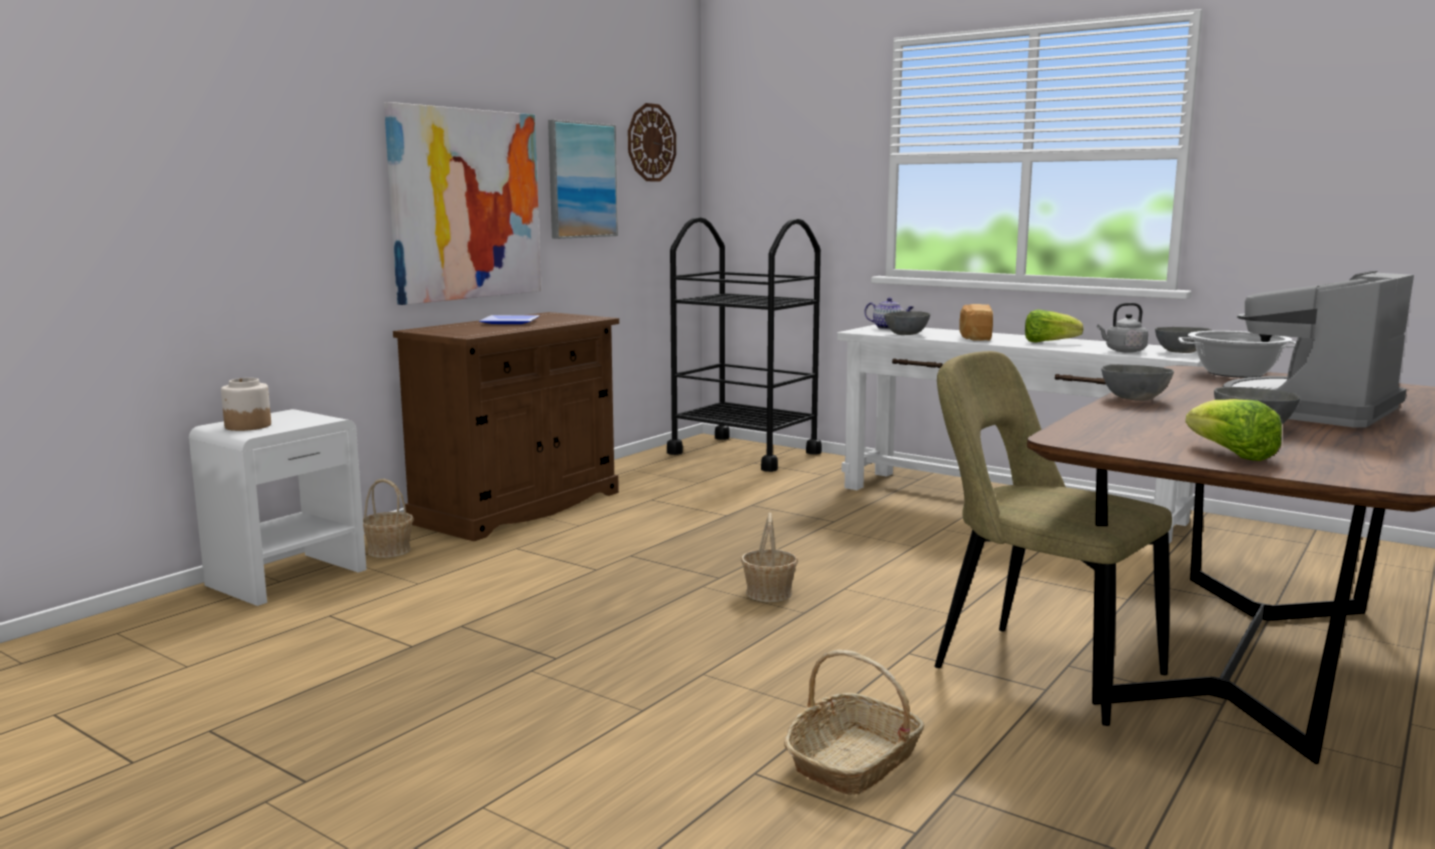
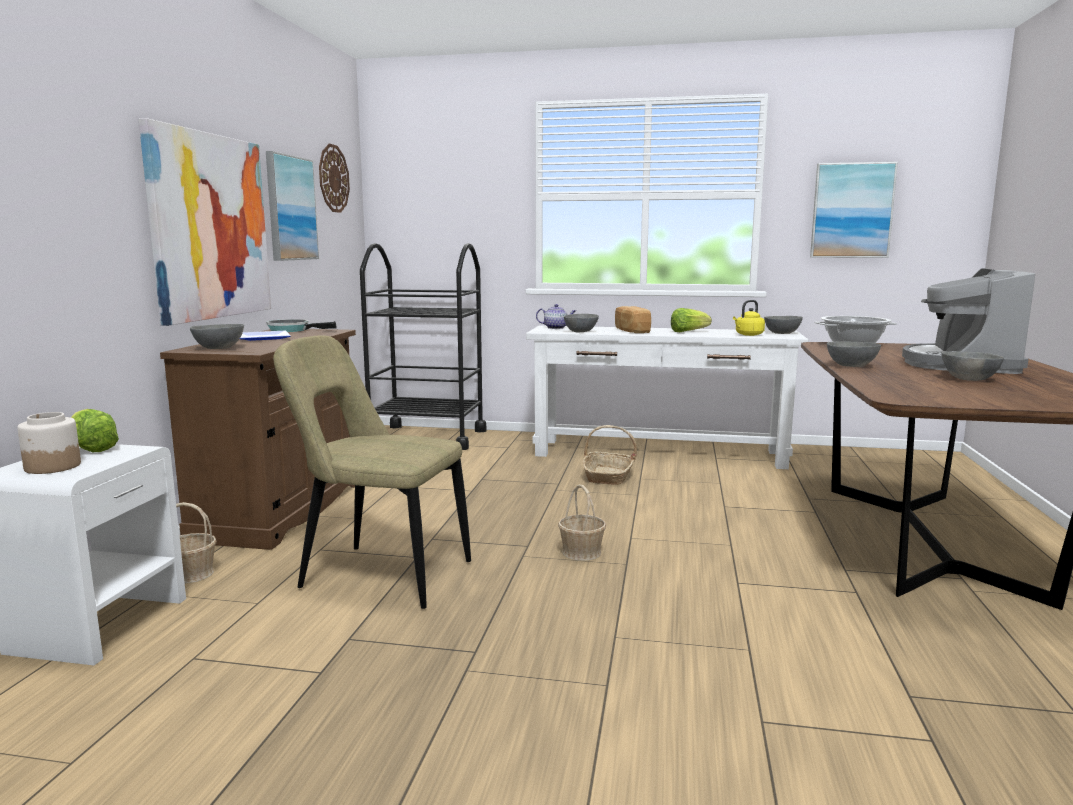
camera: 25 degrees left, 0 degrees up
(446, 330) = (219, 348): none -> grey bowl
(556, 315) = (292, 330): none -> frying pan
(854, 762) = (816, 688): basket -> basket (608, 476)
(1038, 669) = (832, 577): beige chair -> beige chair (379, 574)
(1123, 351) = (748, 335): grey kettle -> yellow kettle
(1231, 454) = (1015, 399): lettuce -> lettuce (92, 448)
(1326, 175) = (852, 210): none -> picture

